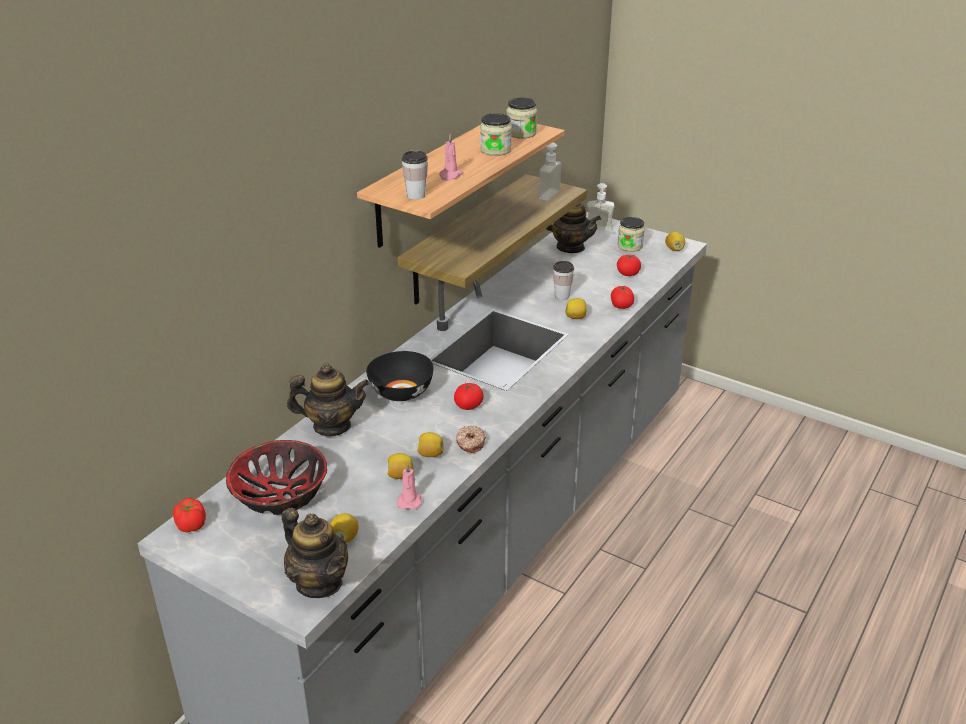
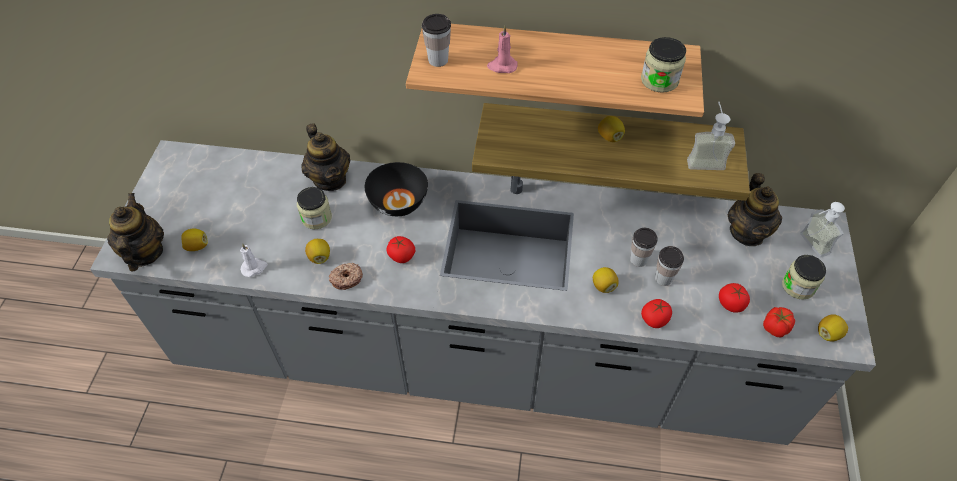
camera: 65 degrees right, 20 degrees up
(191, 526) = (185, 157): tomato -> tomato (774, 328)
(280, 495) = (233, 187): bowl -> none
(319, 582) = (145, 253): teapot -> teapot turned 150 degrees clockwise
(400, 475) = (283, 249): lemon -> lemon (609, 137)
(409, 500) = (254, 267): pink candle -> white candle
(495, 150) = (594, 76): jar -> jar (316, 218)
(587, 291) = (663, 278): none -> cup

